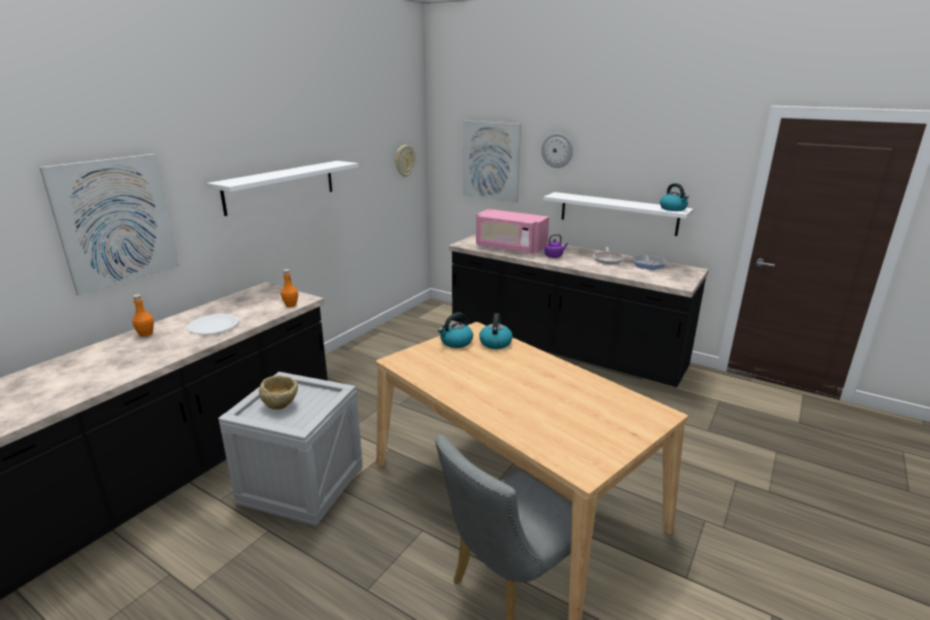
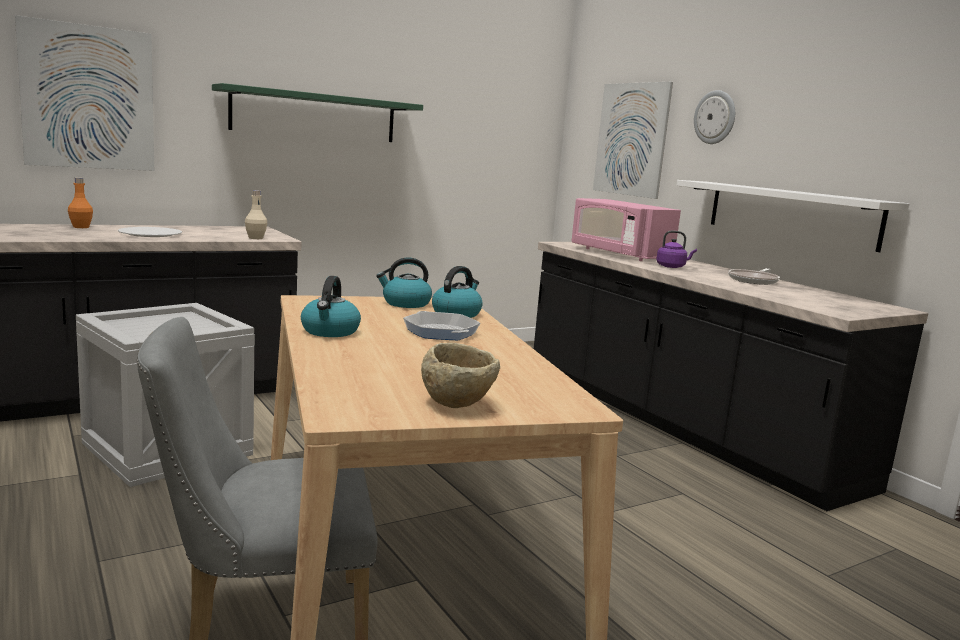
camera: 25 degrees right, 10 degrees down
(281, 186) = (315, 115): white shelf -> green shelf
(281, 405) = (156, 324): beige bowl -> beige bowl (459, 404)
(290, 305) = (256, 238): orange bottle -> beige bottle
(404, 161) = (519, 133): wall clock -> none
(648, 265) = (816, 293): frying pan -> frying pan (441, 332)
(673, 209) = (868, 199): kettle -> kettle (330, 331)

